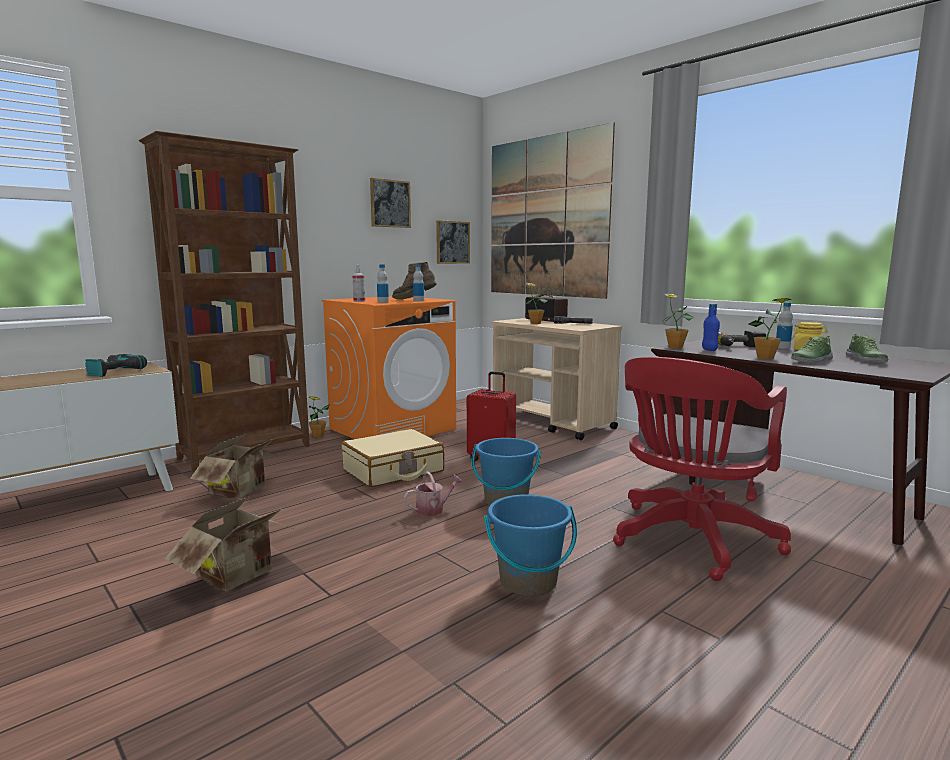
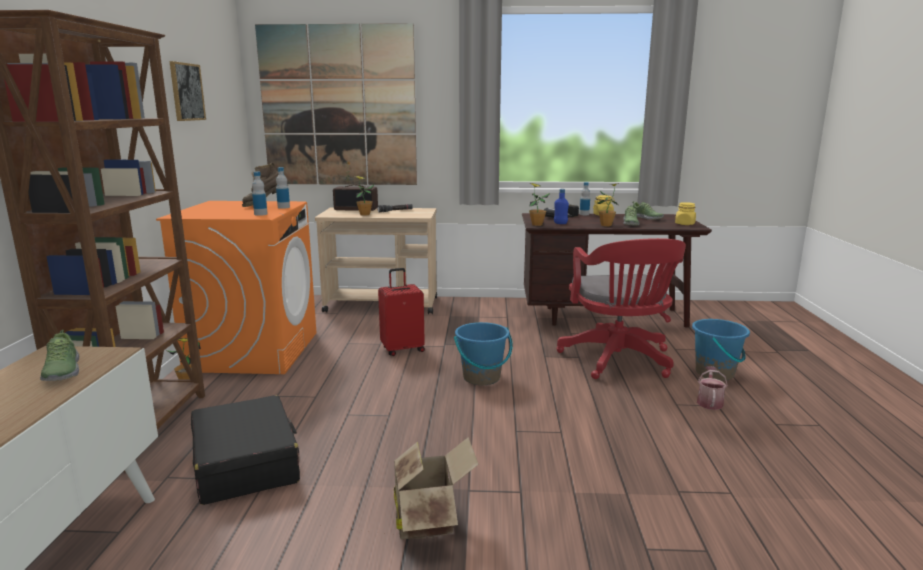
camera: 45 degrees left, 5 degrees up
(112, 372) = (61, 371): power drill -> shoe
(242, 491) = (246, 463): cardboard box -> black suitcase
(359, 301) = (225, 216): spray bottle -> none
(393, 471) = (348, 387): beige suitcase -> none
(433, 509) = (449, 404): watering can -> watering can (709, 402)
(452, 242) = (231, 132): picture -> none
(528, 582) = (599, 421): blue bucket -> blue bucket (715, 373)
(907, 372) = (685, 224): none -> yellow jar

